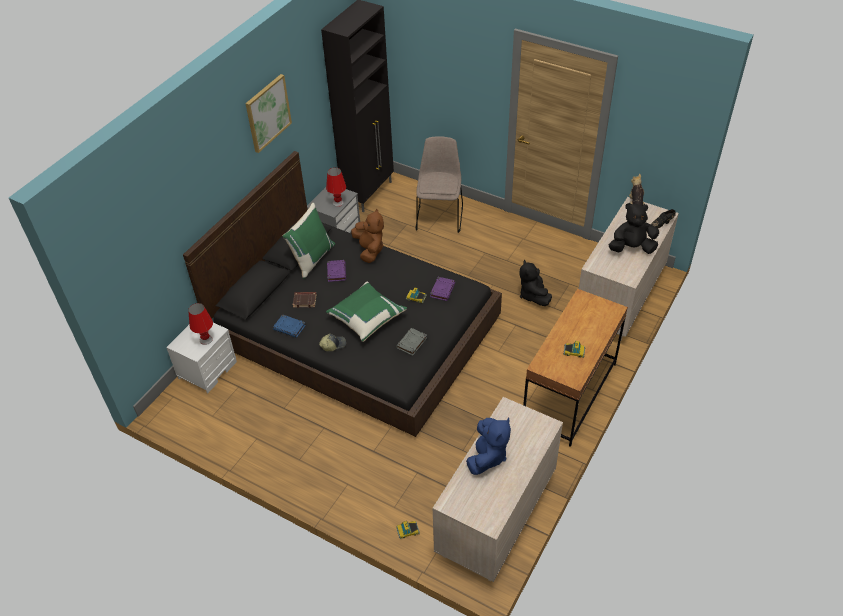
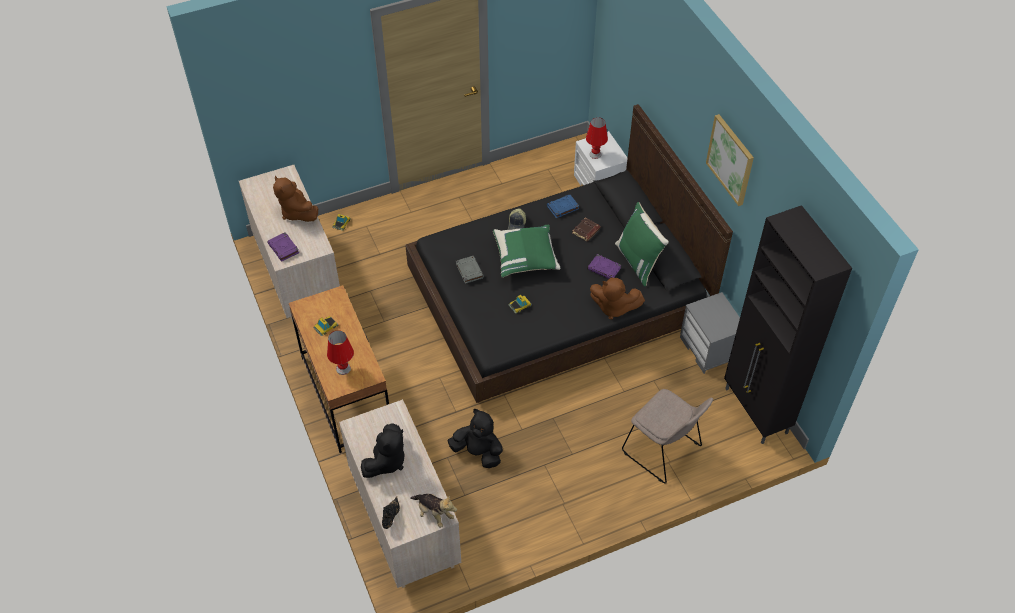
camera: 125 degrees right, 5 degrees up
(338, 203) = (707, 319): red table lamp -> red table lamp (343, 368)
(442, 290) = (510, 328): purple book -> purple book (284, 248)
(487, 456) = (297, 212): blue plush toy -> brown plush toy

